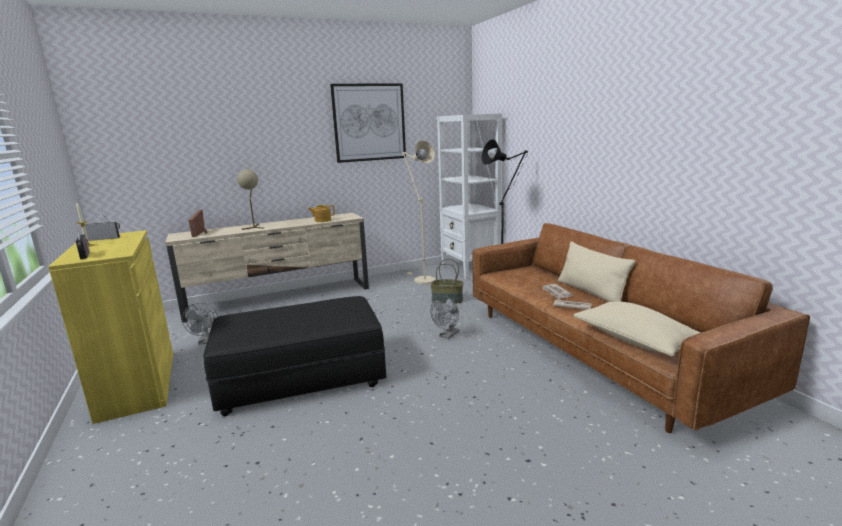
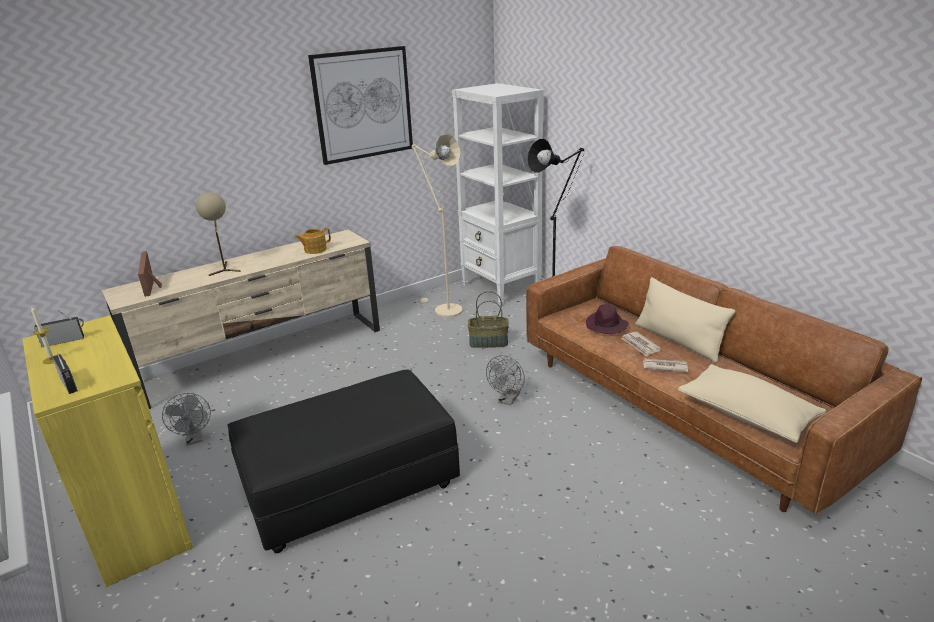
camera: 10 degrees left, 10 degrees up
(533, 280) = (606, 326): none -> purple hat

